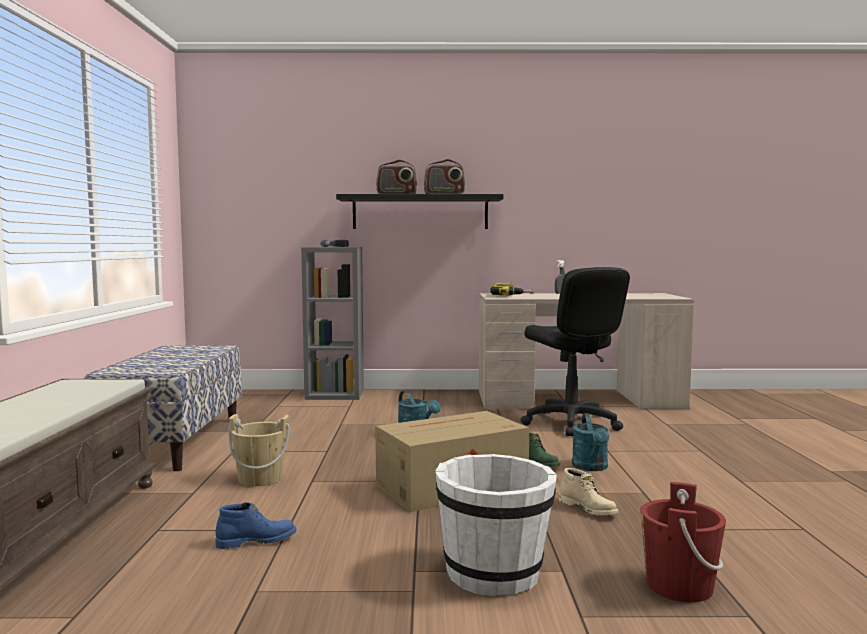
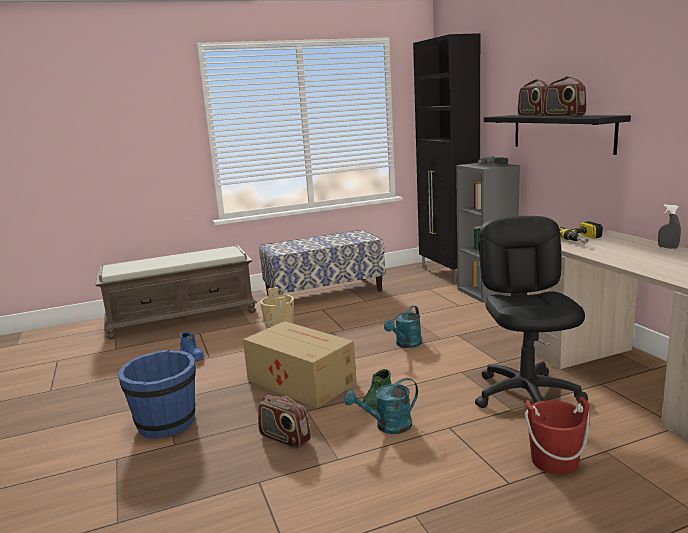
camera: 70 degrees right, 10 degrees up
(249, 394) = (448, 274): none -> black cabinet
(494, 573) = (166, 423): white bucket -> blue bucket
(571, 423) = (527, 395): black office chair -> black office chair turned 135 degrees clockwise
(588, 509) = (284, 438): beige boot -> radio
(679, 586) = (157, 490): red bucket -> red bucket (554, 461)

